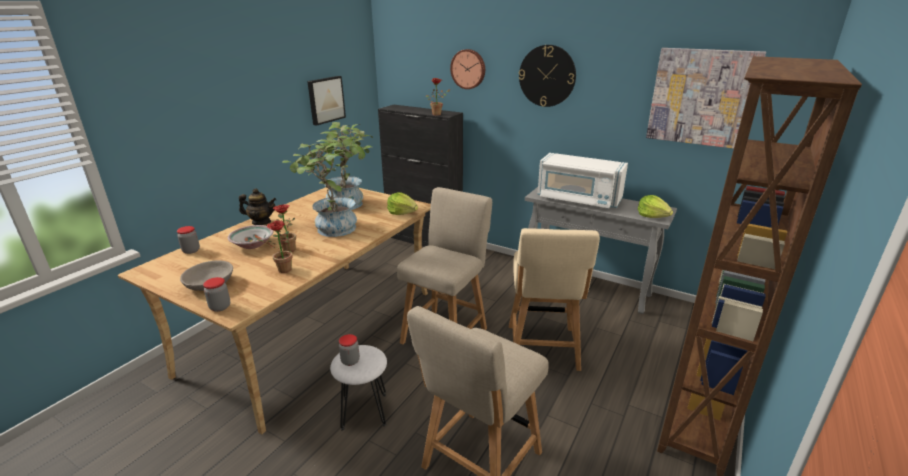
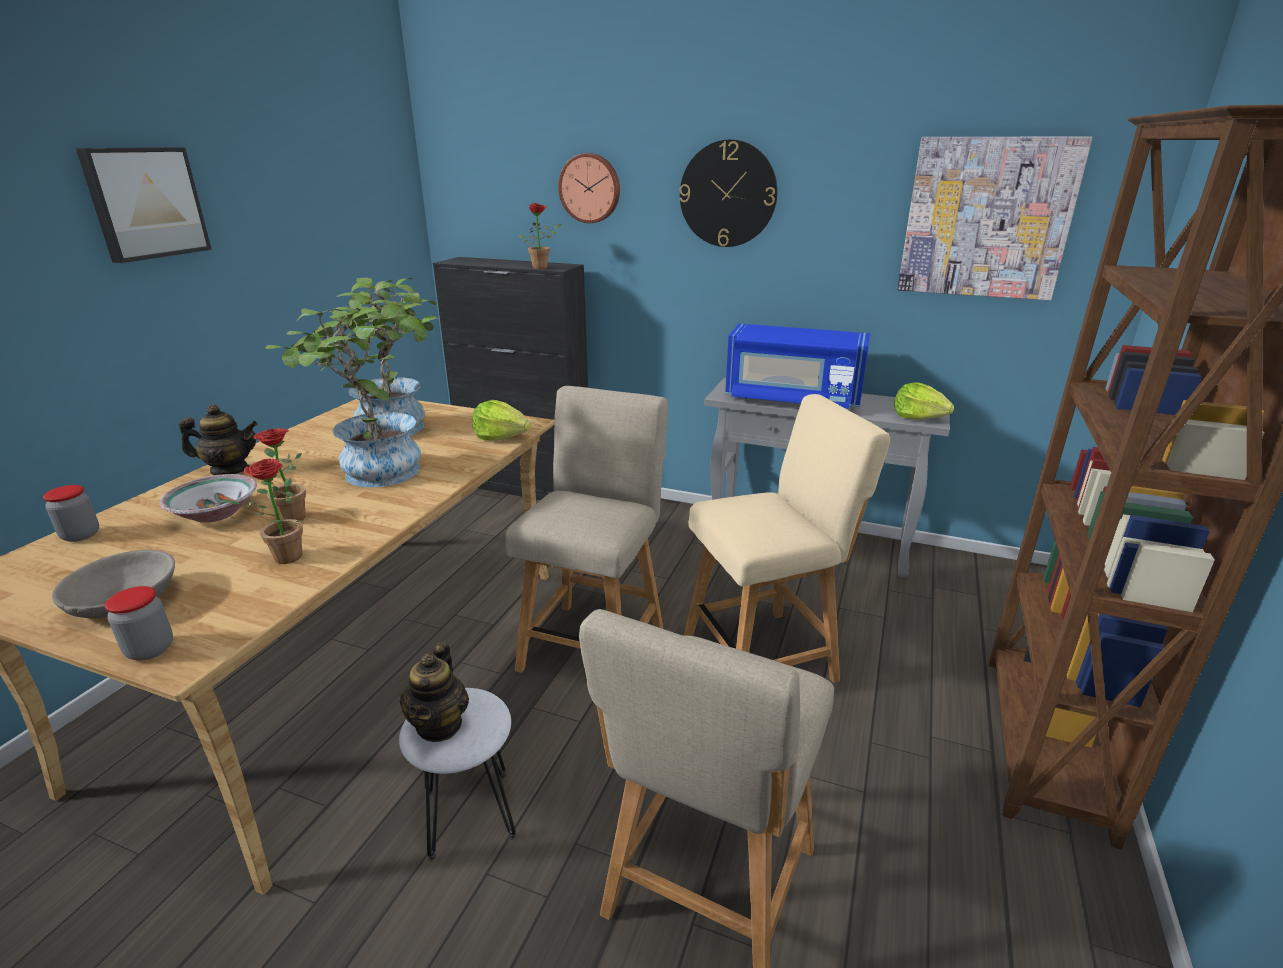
camera: 10 degrees left, 0 degrees up
(325, 100) = (337, 245): picture -> picture (145, 203)
(350, 361) = (439, 725): jar -> teapot
(542, 350) = (765, 655): beige chair -> beige chair turned 105 degrees counterclockwise
(578, 199) = (792, 399): white microwave -> blue microwave

